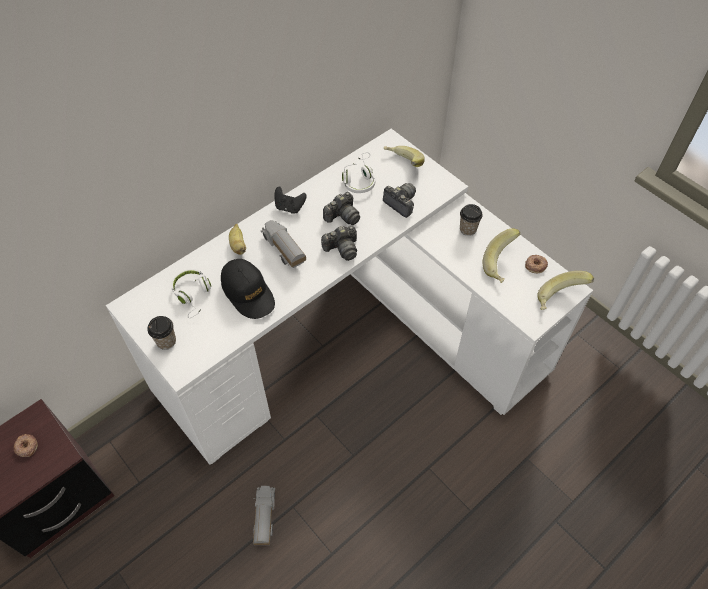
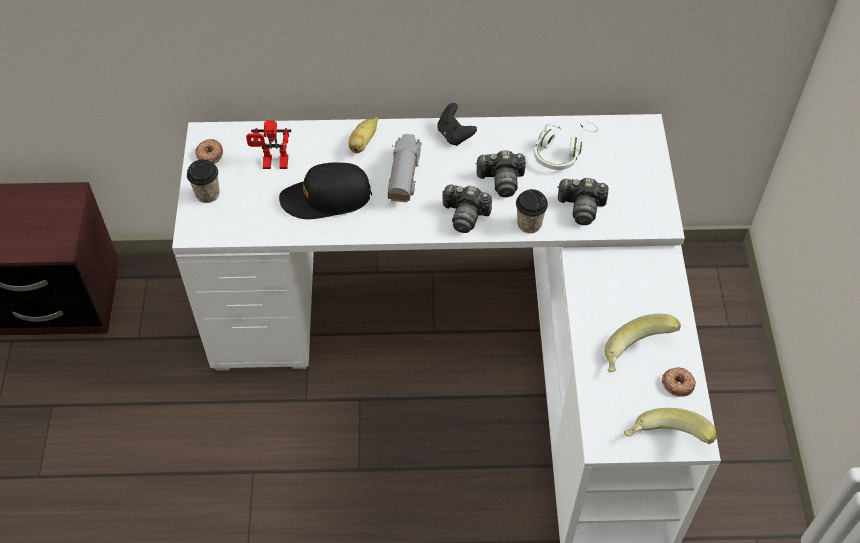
camera: 40 degrees right, 0 degrees up
(26, 447) = (40, 218): donut -> donut (209, 154)
(193, 295) = (273, 165): white headphones -> toy robot
(248, 293) = (326, 198): black cap -> black cap turned 75 degrees clockwise
(264, 518) = (216, 461): toy truck -> none
(401, 203) = (581, 207): camera -> camera turned 105 degrees clockwise
(402, 165) = (629, 164): banana -> none
(468, 229) = (638, 288): cup -> cup (529, 224)

